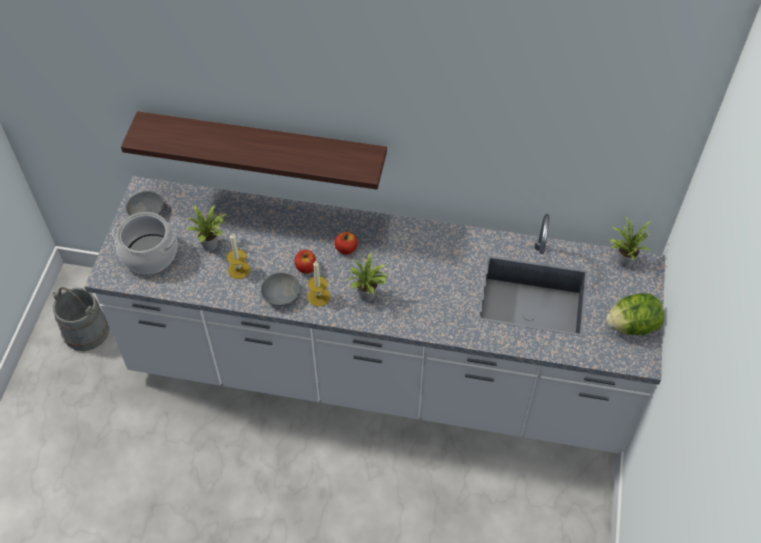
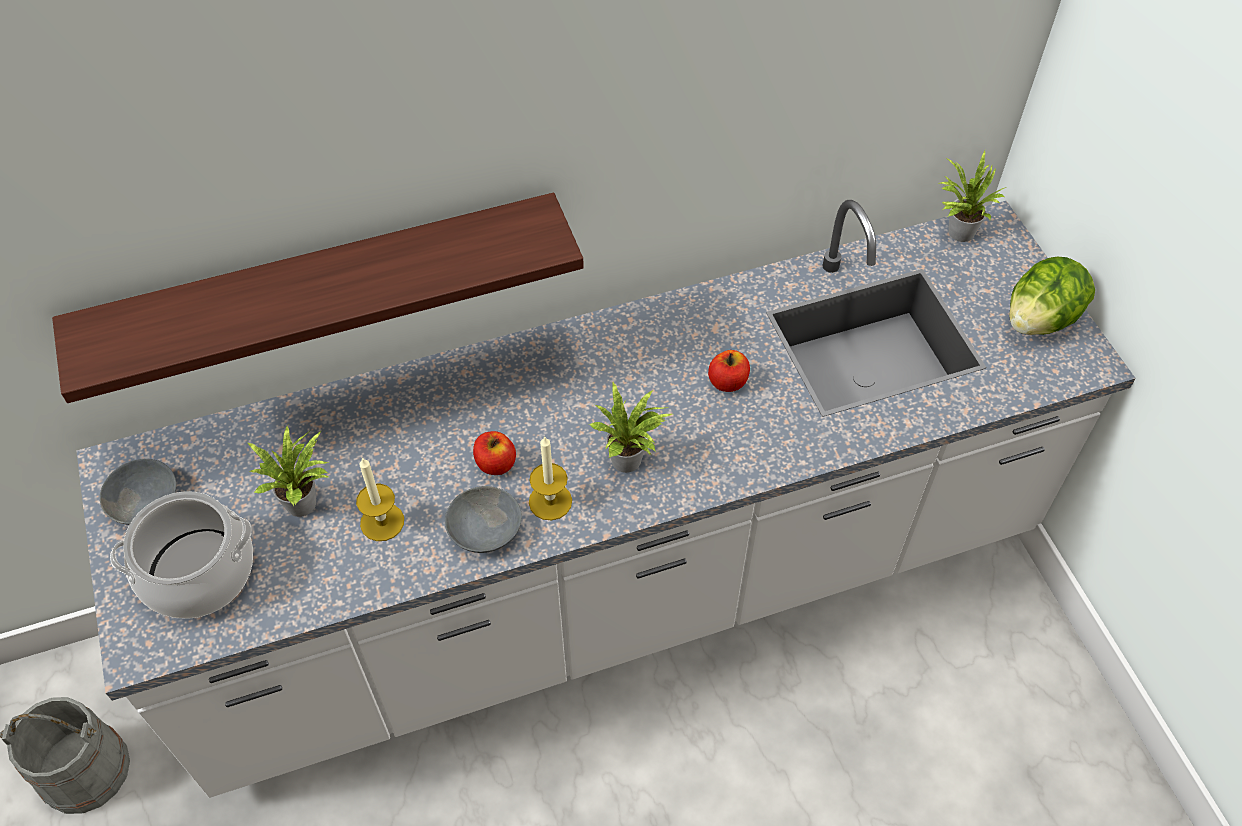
camera: 30 degrees left, 0 degrees up
(346, 249) = (542, 403): apple -> apple (728, 382)

